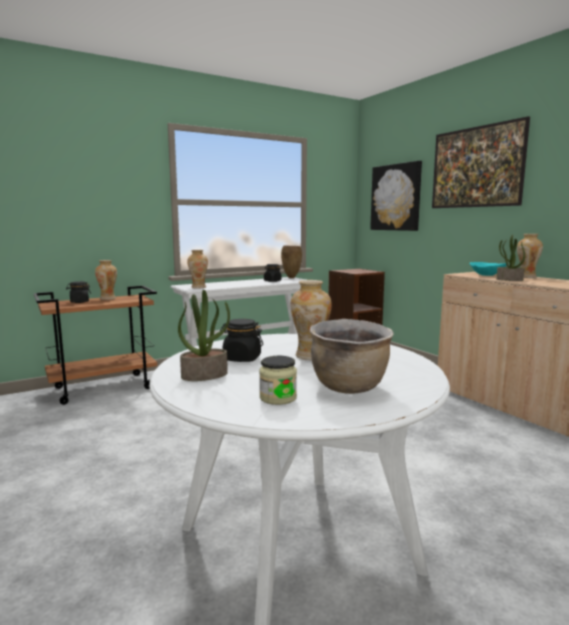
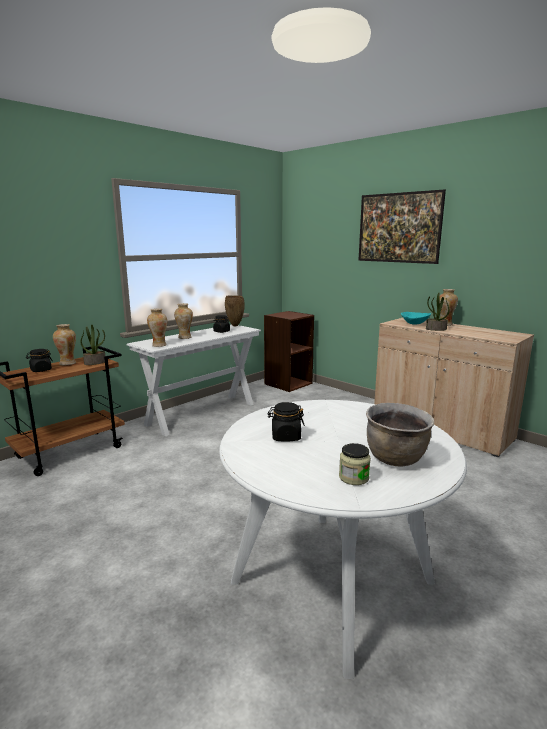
camera: 15 degrees left, 5 degrees up
(205, 375) = (273, 460): potted plant -> potted plant (95, 362)
(310, 356) = (338, 427): vase -> vase (184, 337)
(396, 197) = (323, 248): picture -> none

